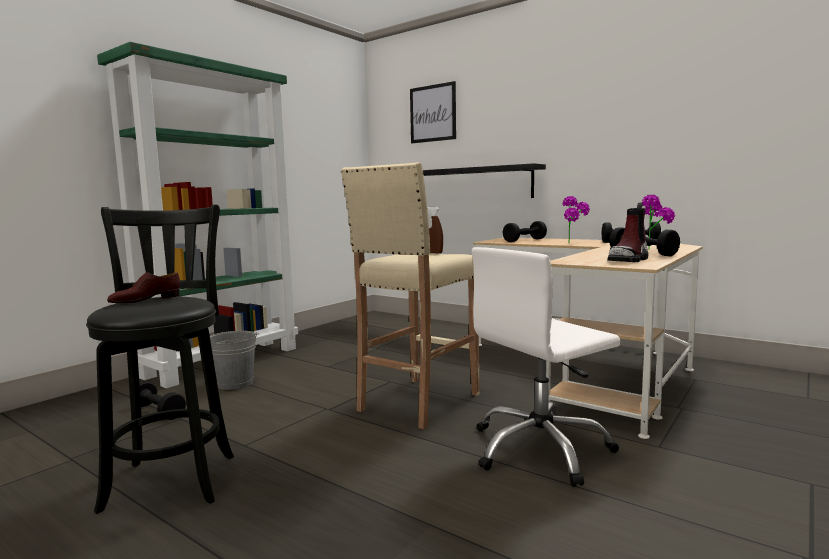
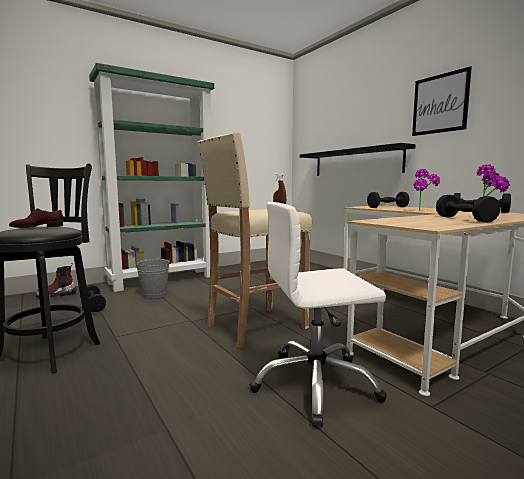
camera: 20 degrees right, 0 degrees up
(433, 113) = (334, 108): picture -> picture (440, 104)
(628, 260) = (434, 223): boot -> boot (56, 295)

